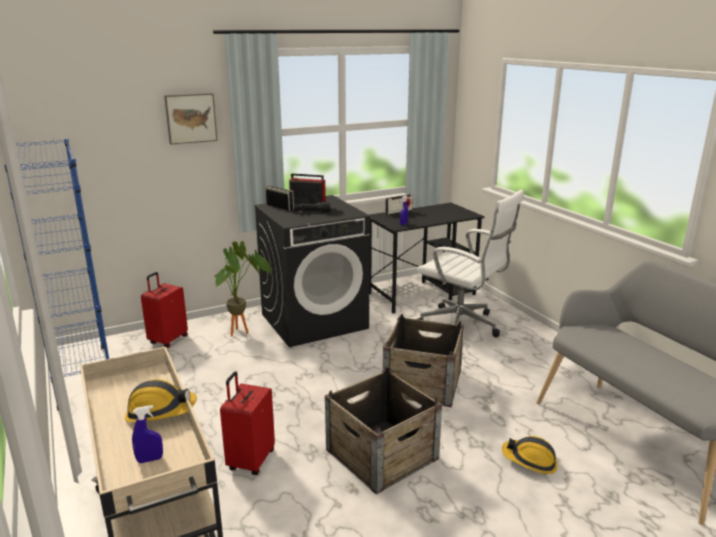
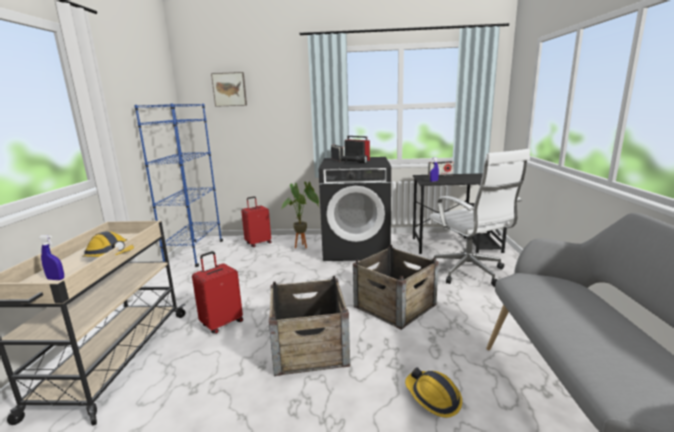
camera: 30 degrees right, 5 degrees down
(190, 118) = (287, 96): picture -> picture (229, 89)

